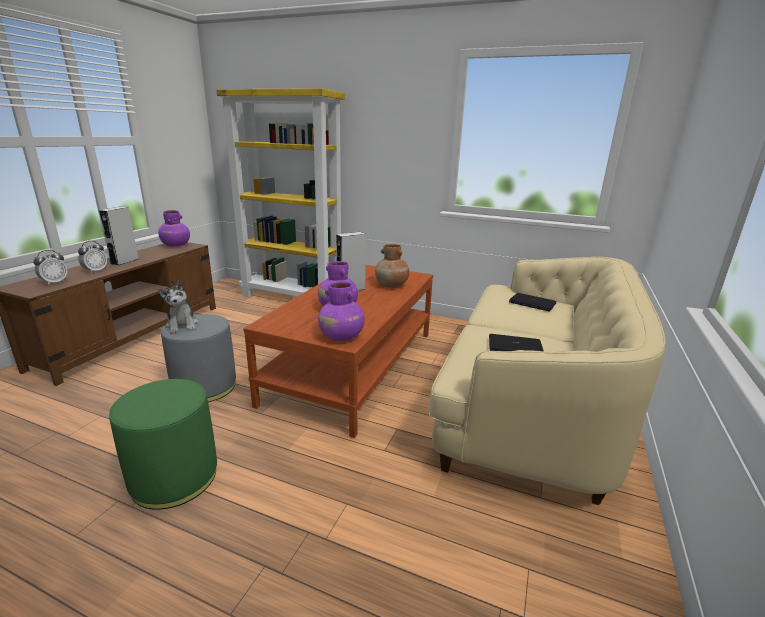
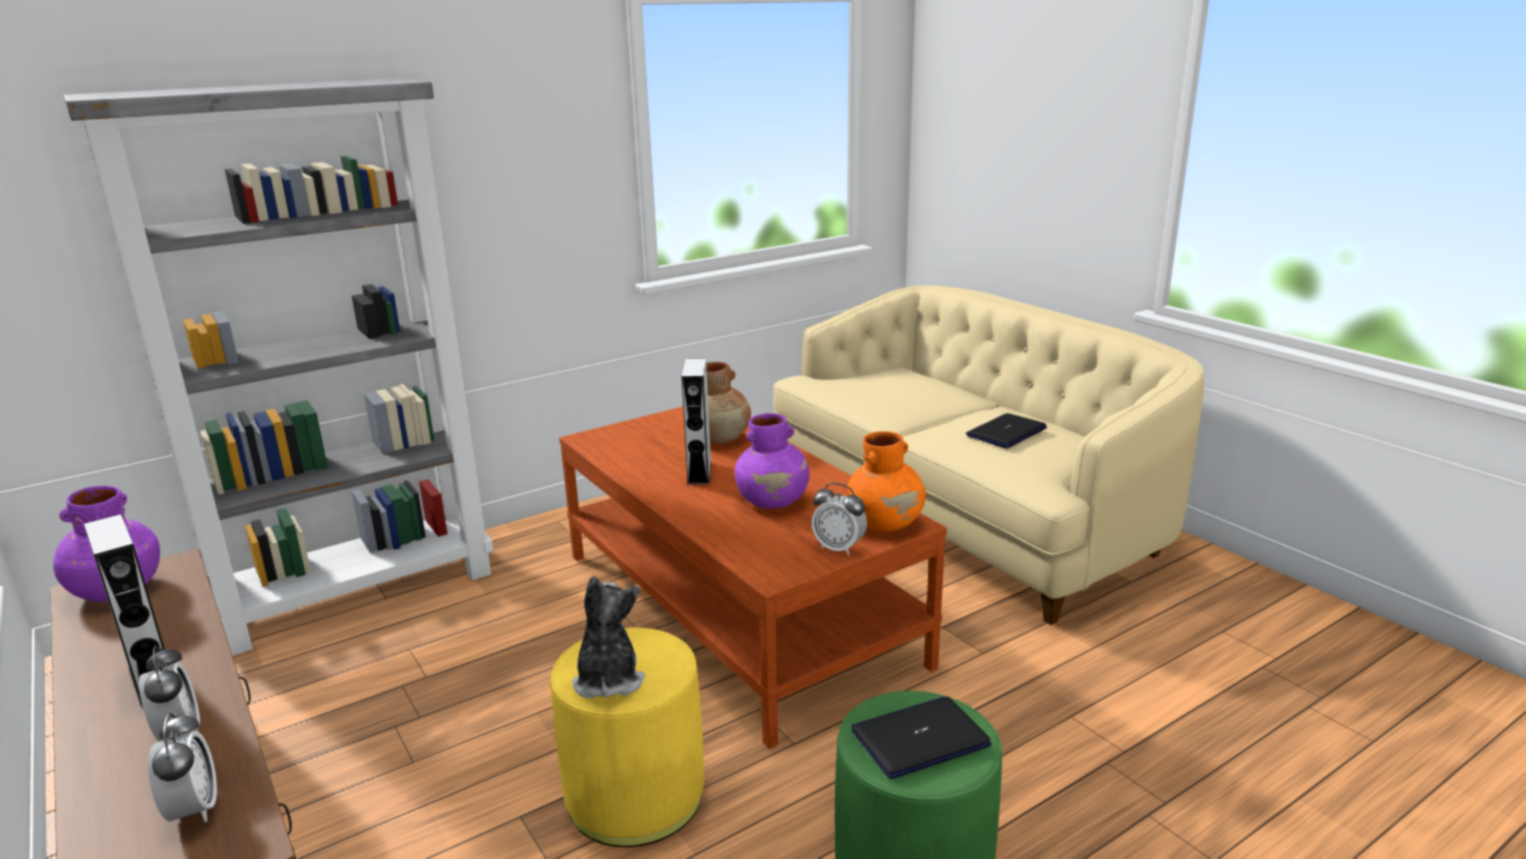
camera: 55 degrees left, 0 degrees up
(182, 325) = (608, 680): plush toy -> plush toy turned 105 degrees counterclockwise
(205, 387) = (635, 796): grey ottoman -> yellow ottoman
(293, 298) = (359, 593): yellow bookcase -> grey bookcase
(303, 332) = (839, 548): none -> alarm clock
(341, 337) = (886, 523): purple vase -> orange vase
(532, 303) = (889, 381): laptop -> laptop (920, 738)

